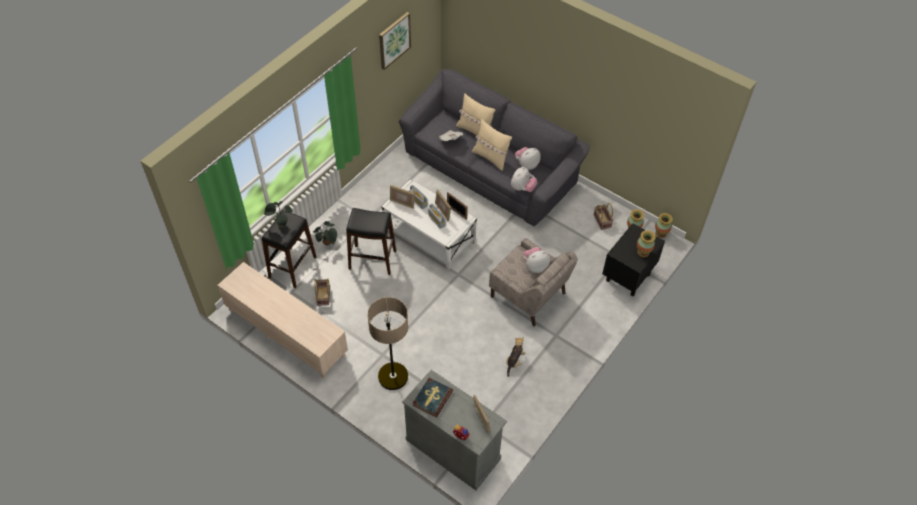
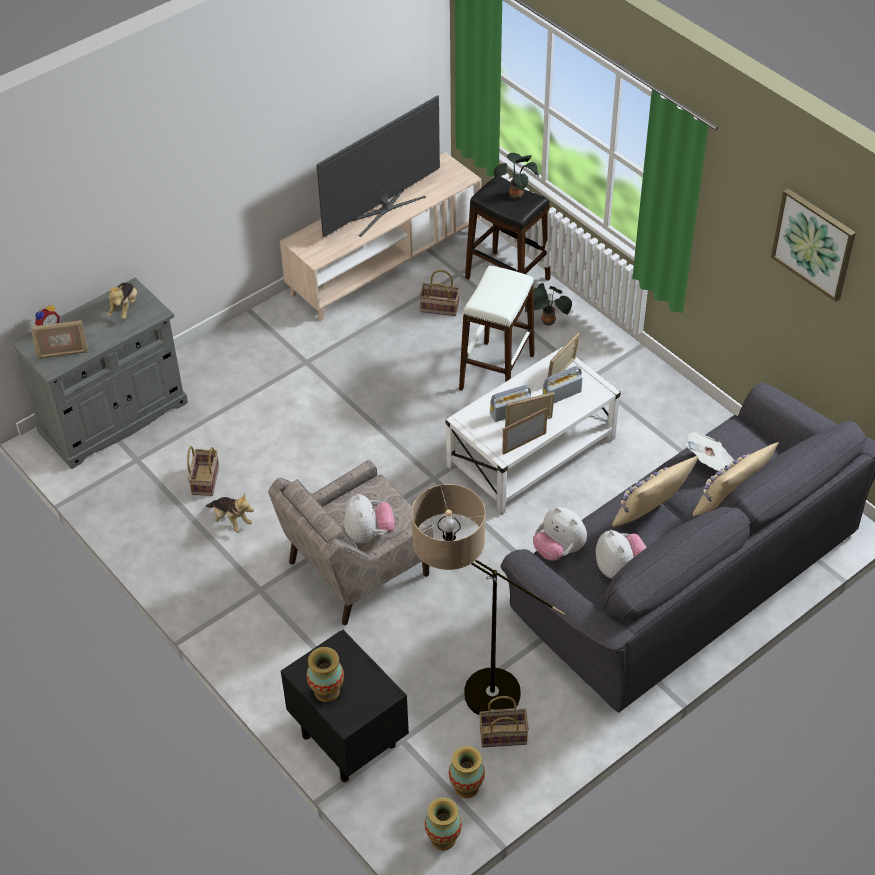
camera: 105 degrees right, 5 degrees down
(280, 306) = (383, 209): none -> television
(372, 259) = (497, 372): black stool -> white stool
(393, 387) = (244, 366): floor lamp -> floor lamp (469, 692)
(432, 398) = (124, 308): book -> plush toy
(489, 383) = (204, 479): none -> basket

